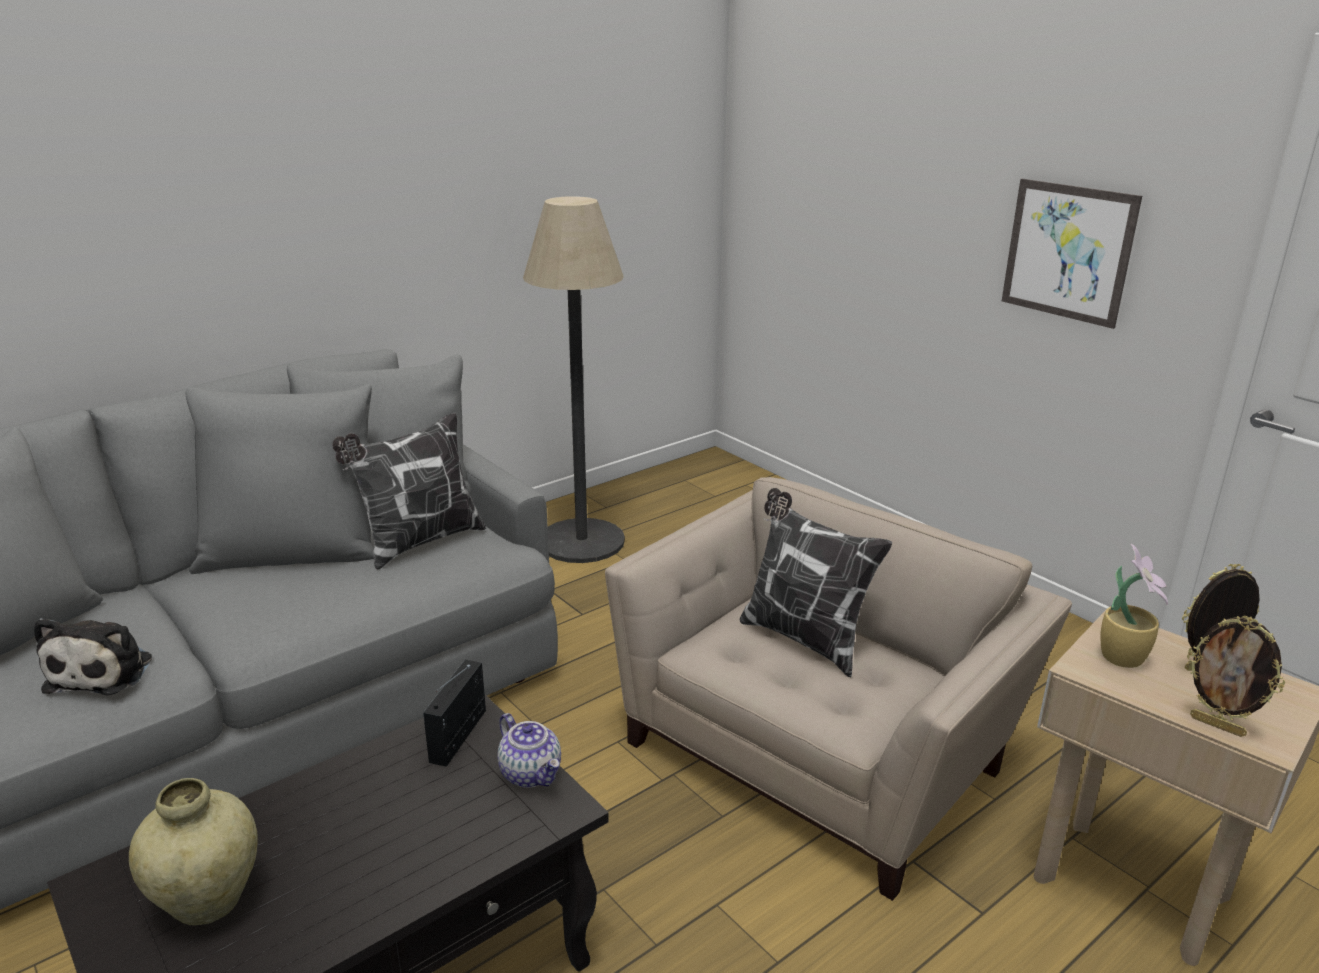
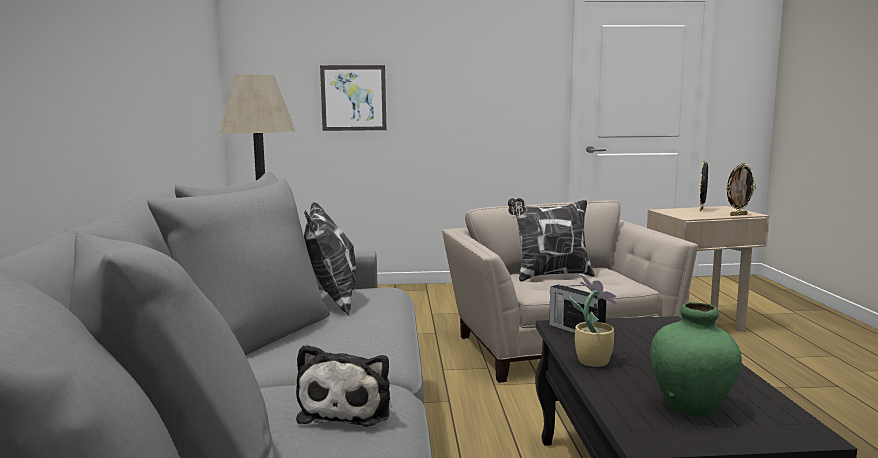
camera: 55 degrees left, 15 degrees down
(104, 671) = (348, 409): plush toy -> plush toy turned 60 degrees clockwise
(208, 901) = (691, 408): beige vase -> green vase
(531, 773) = (630, 323): teapot -> none
(1067, 252) = (485, 96): picture -> picture (353, 98)
(1123, 656) = (684, 213): potted plant -> potted plant (592, 361)

